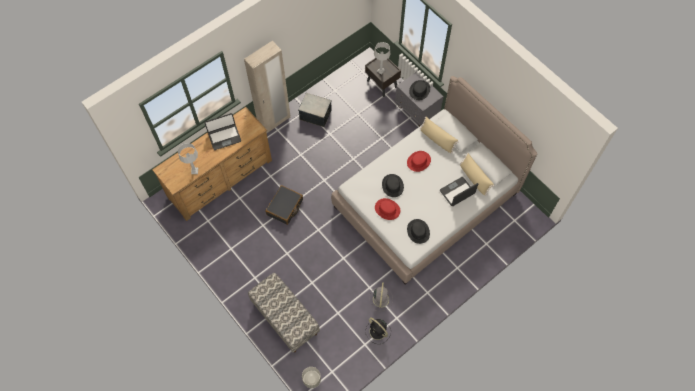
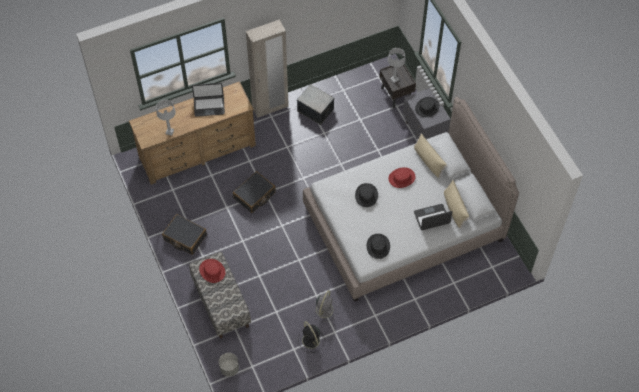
camera: 15 degrees right, 5 degrees down
(233, 263) = (185, 237): none -> black suitcase
(387, 209) = (353, 217): red hat -> red hat (212, 271)

